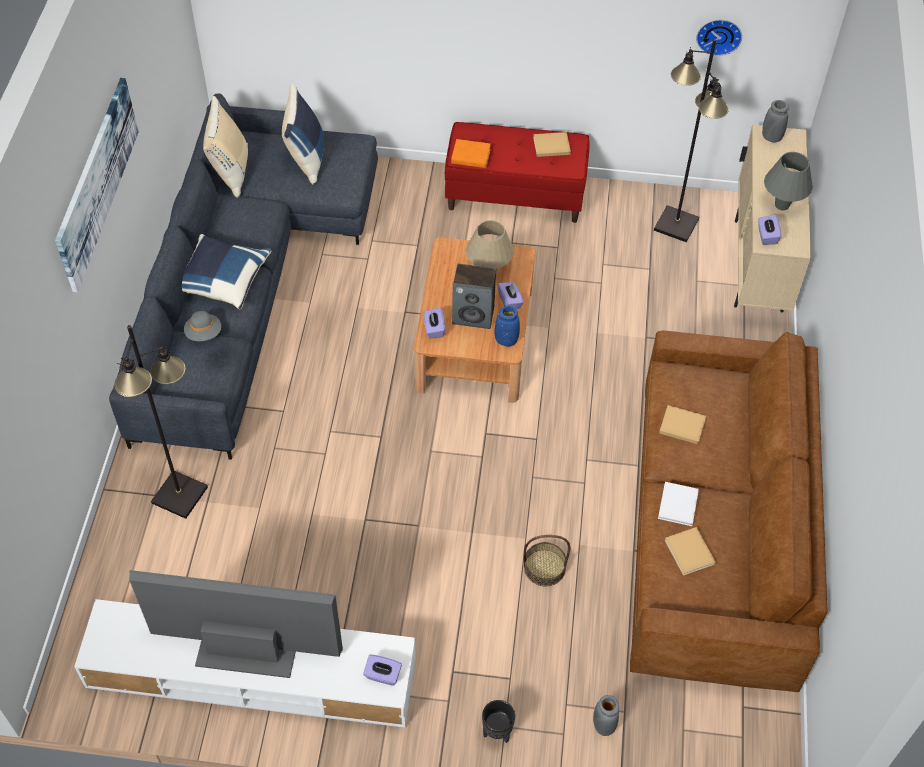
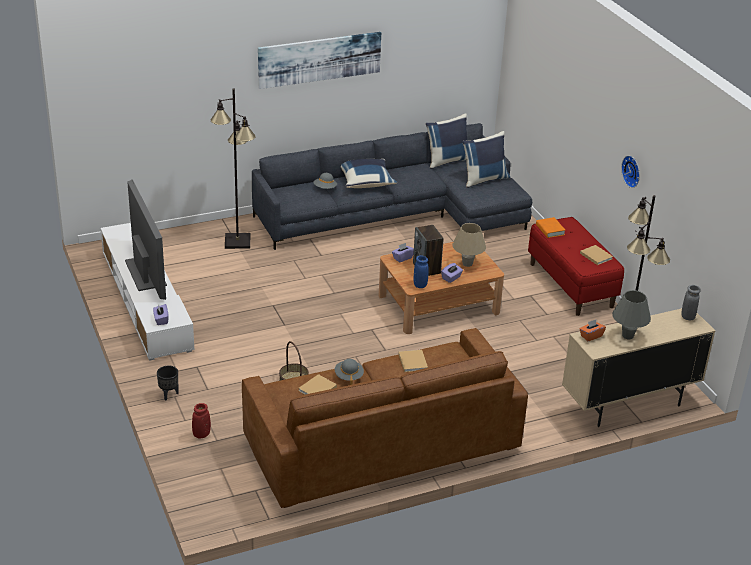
camera: 60 degrees right, 20 degrees down
(230, 170) = (447, 160): beige pillow -> blue pillow
(603, 725) = (201, 434): grey vase -> red vase
(677, 506) = (348, 376): white book -> grey hat
(719, 35) = (692, 220): wall clock -> wall clock (632, 171)
(766, 236) = (591, 336): purple tissue box -> orange tissue box

